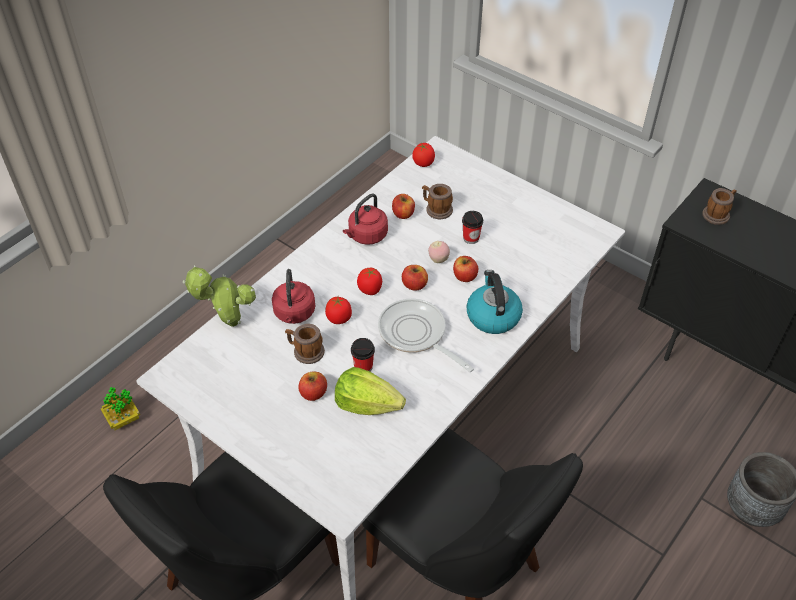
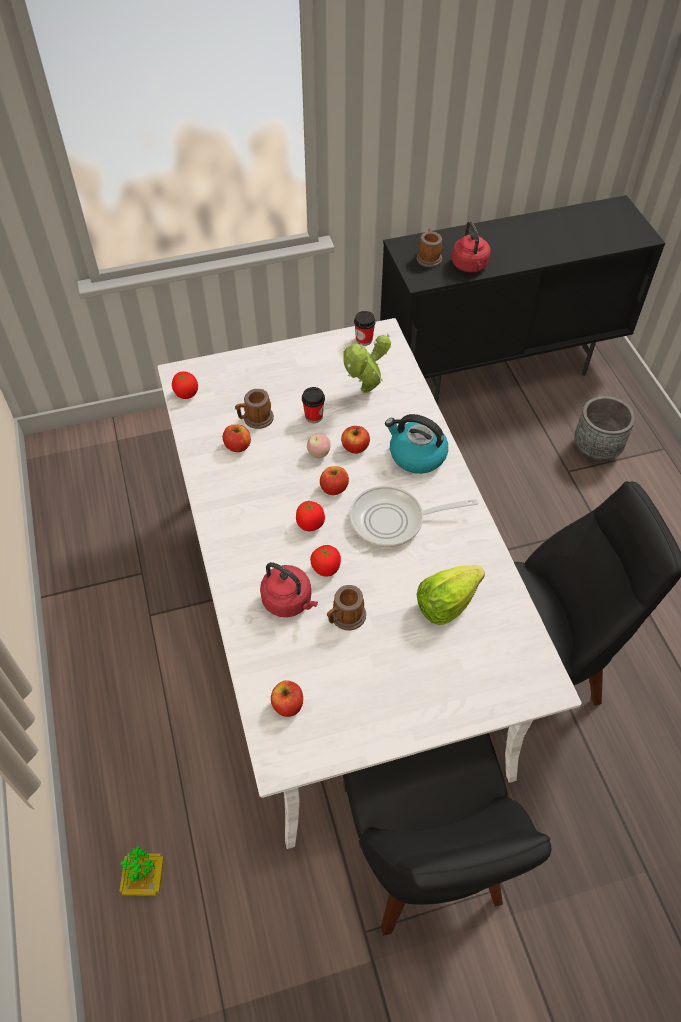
camera: 55 degrees left, 5 degrees up
(229, 323) = (254, 665): potted plant -> potted plant (364, 392)
(313, 393) = (401, 638): apple -> apple (287, 705)
(363, 366) = (400, 581): cup -> cup (364, 340)
(366, 236) = (239, 489): red kettle -> red kettle (470, 266)

